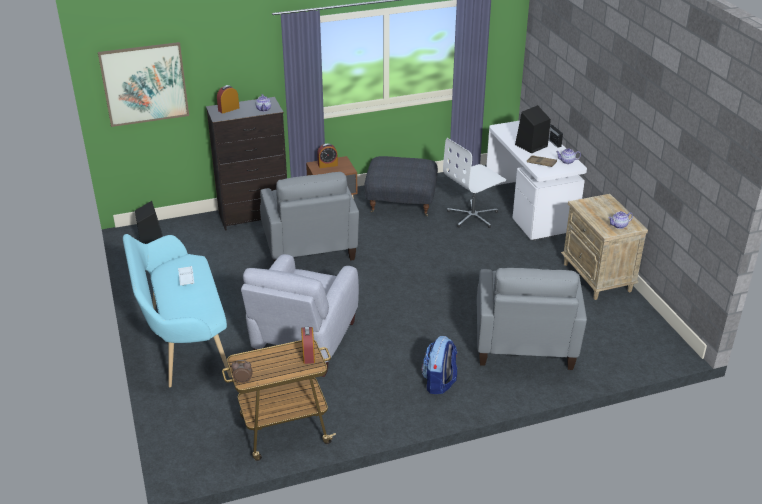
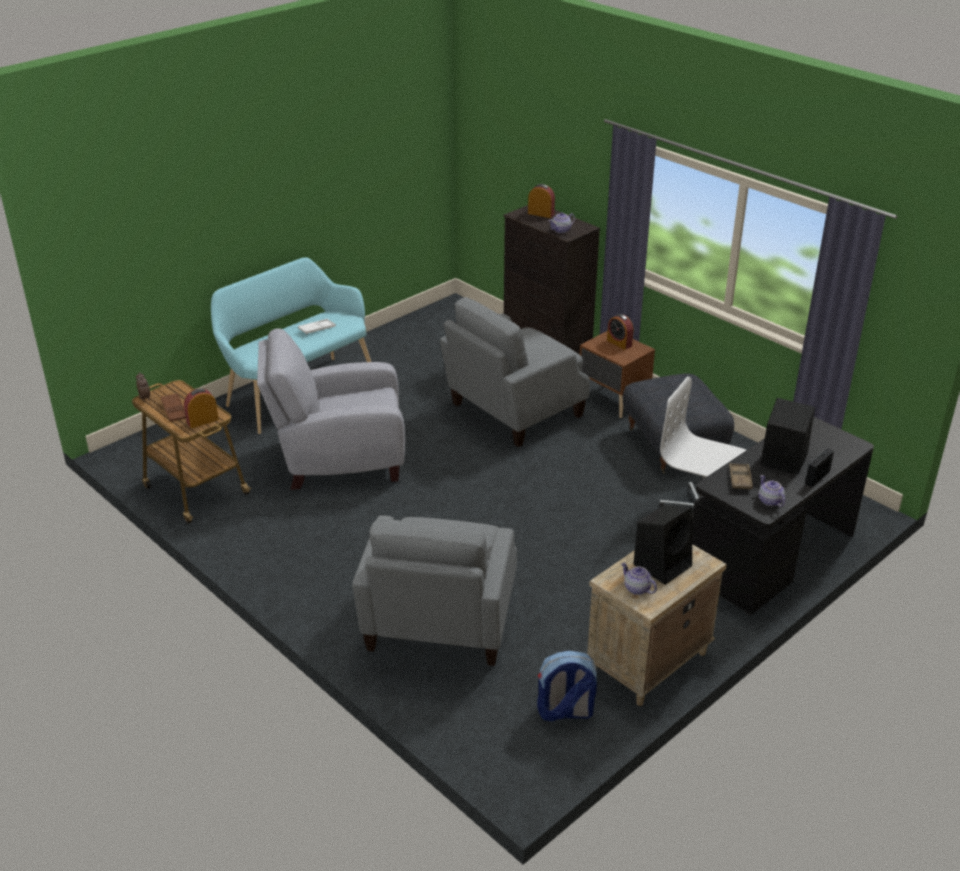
camera: 65 degrees right, 0 degrees up
(144, 84) = (494, 148): picture -> none
(151, 240) = (449, 317): black speaker -> black speaker (663, 564)
(277, 368) = (174, 410): none -> brown tray
(439, 383) = (324, 572): backpack -> backpack (565, 712)
(524, 345) = (439, 624): grey armchair -> grey armchair turned 60 degrees counterclockwise
(530, 209) = (771, 557): white desk -> black desk

